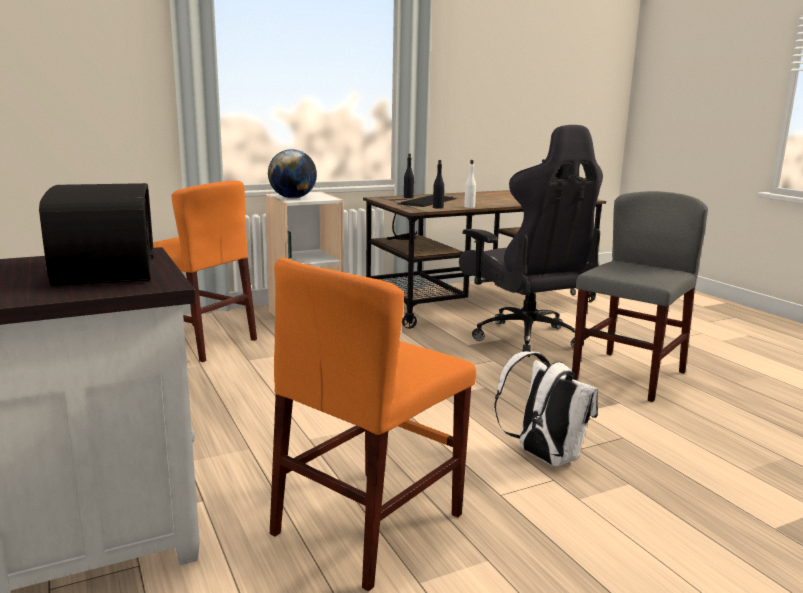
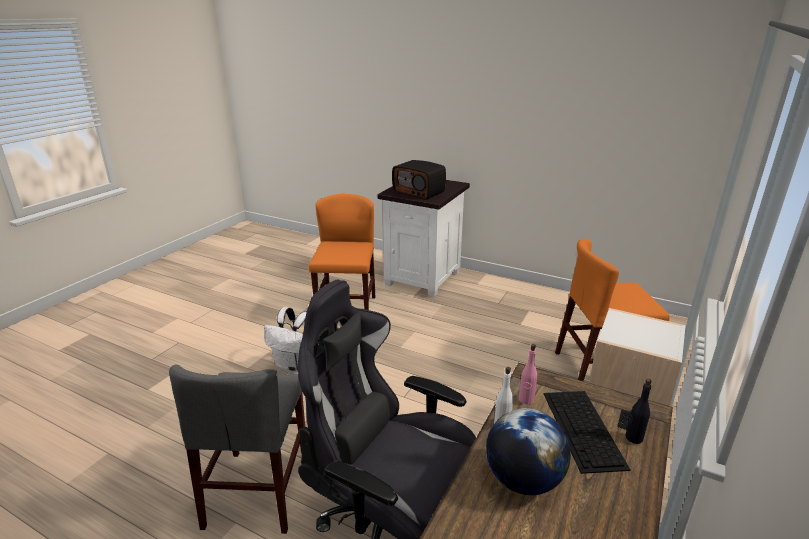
camera: 145 degrees right, 10 degrees up
(293, 198) = (635, 323): globe -> globe (523, 480)
(438, 207) = (526, 399): black bottle -> pink bottle

